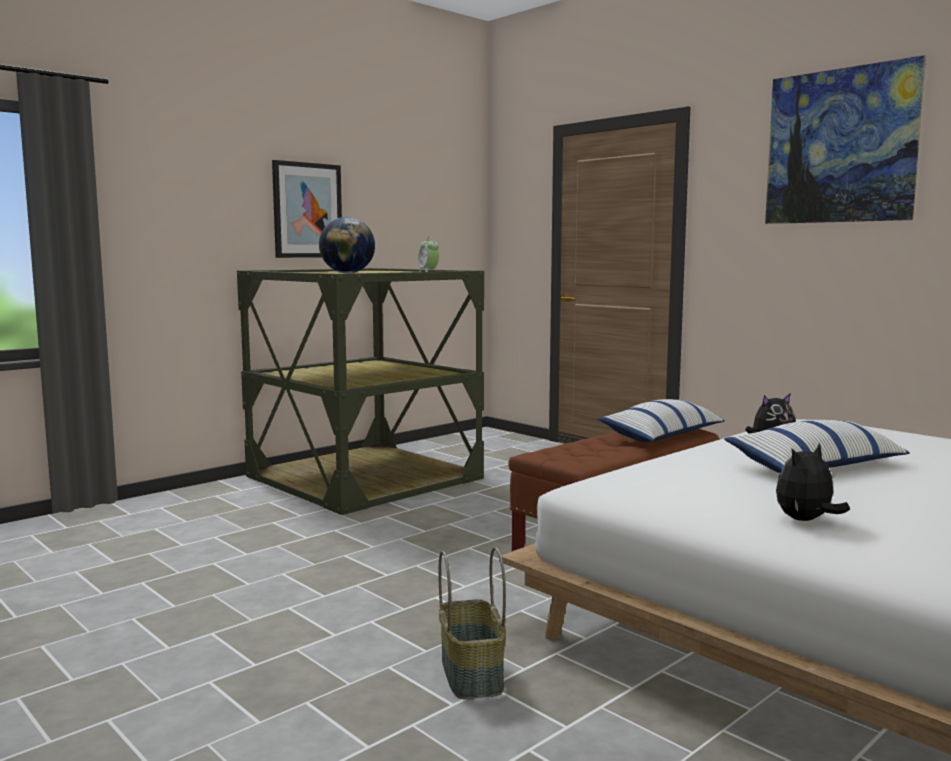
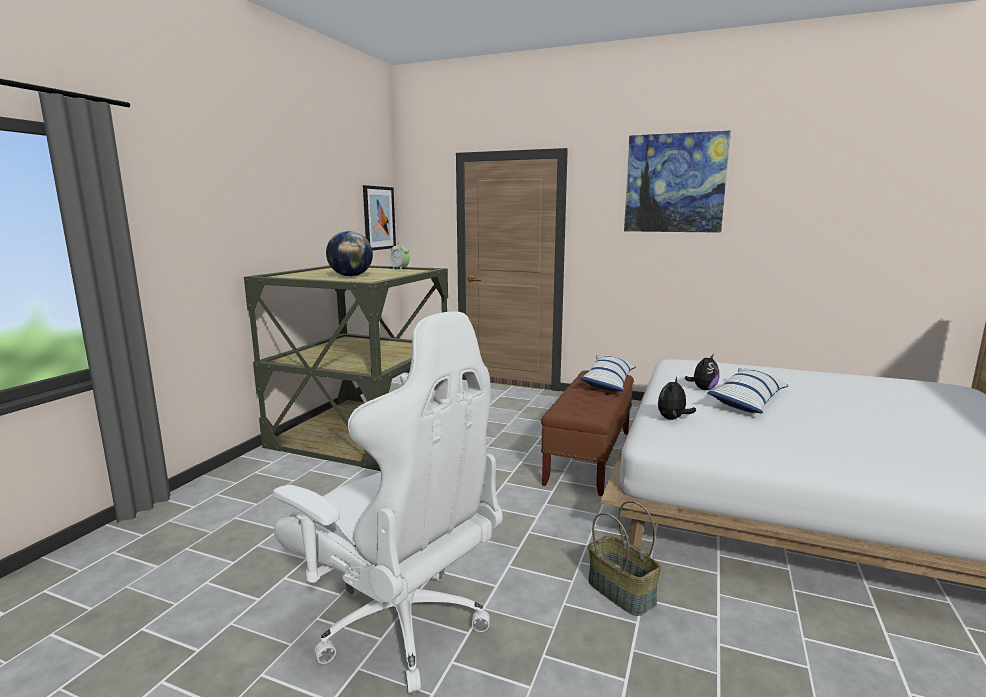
camera: 25 degrees left, 5 degrees up
(197, 637) = (395, 621): none -> white office chair
(307, 210) = (288, 220): picture -> picture (378, 218)
(806, 520) = (812, 449): plush toy -> plush toy (672, 419)

